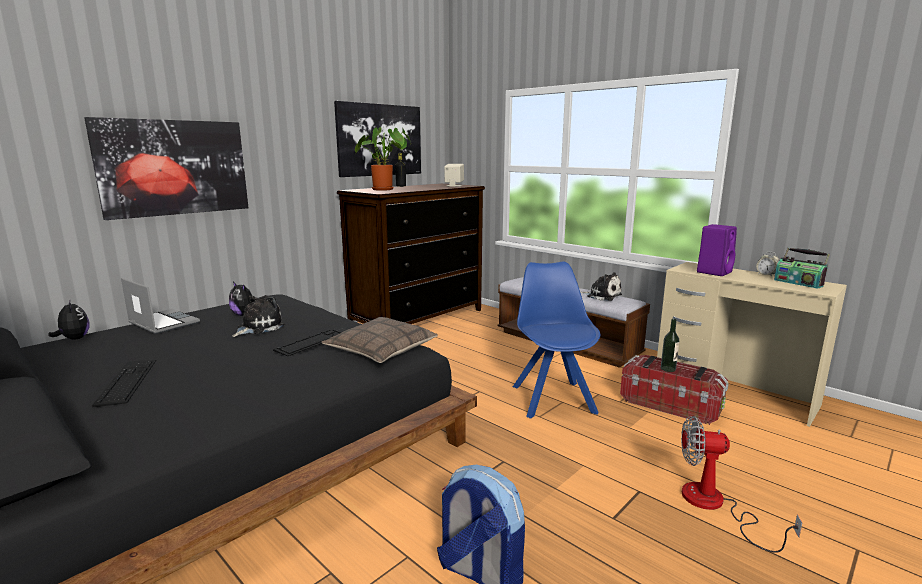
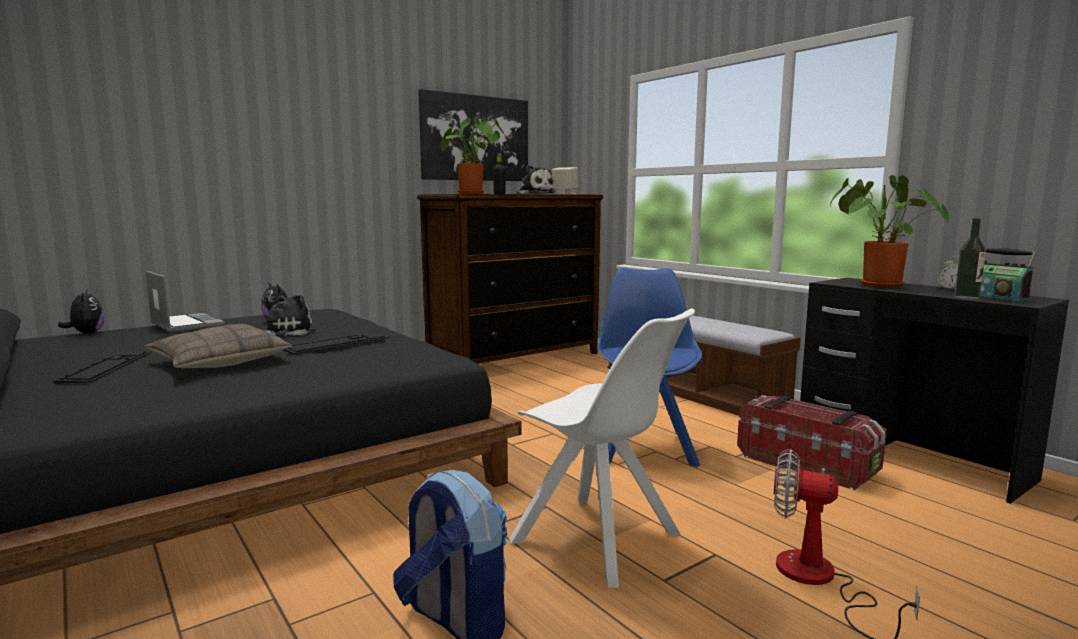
camera: 10 degrees right, 5 degrees down
(174, 167) = (223, 156): picture -> none
(381, 350) = (405, 355): pillow -> pillow (219, 361)
(554, 488) = (599, 540): none -> white chair
(602, 296) = (735, 326): plush toy -> plush toy (534, 194)
(668, 369) = (801, 412): bottle -> bottle (966, 297)
(714, 272) = (876, 285): purple speaker -> potted plant
(734, 391) = (909, 456): beige desk -> black desk

